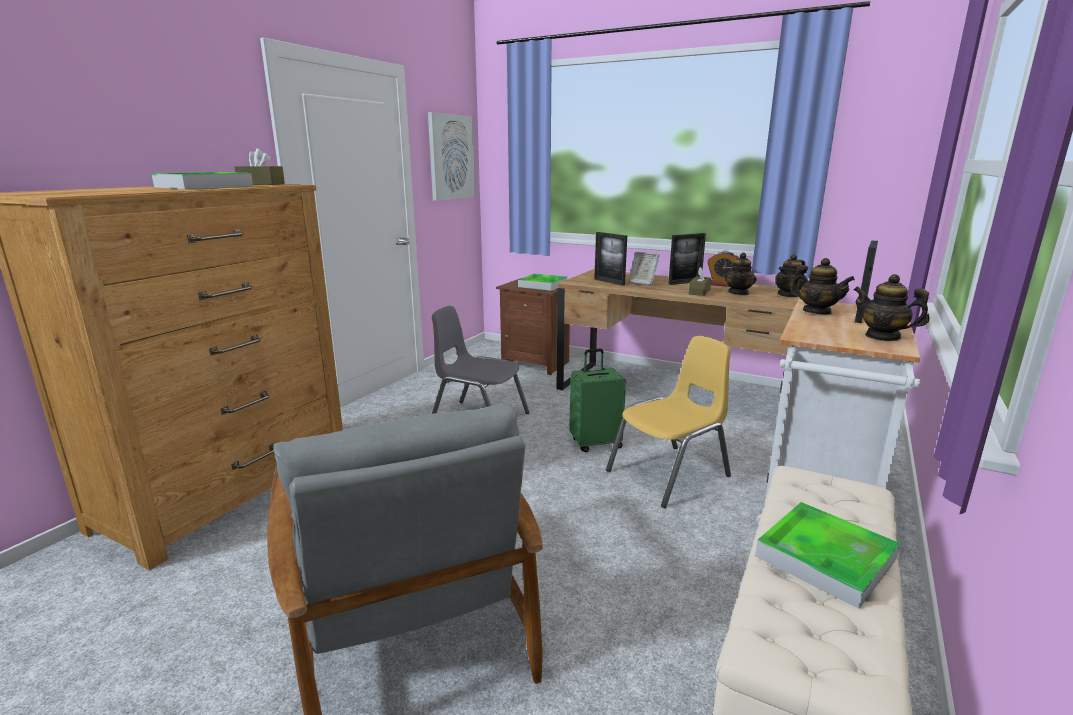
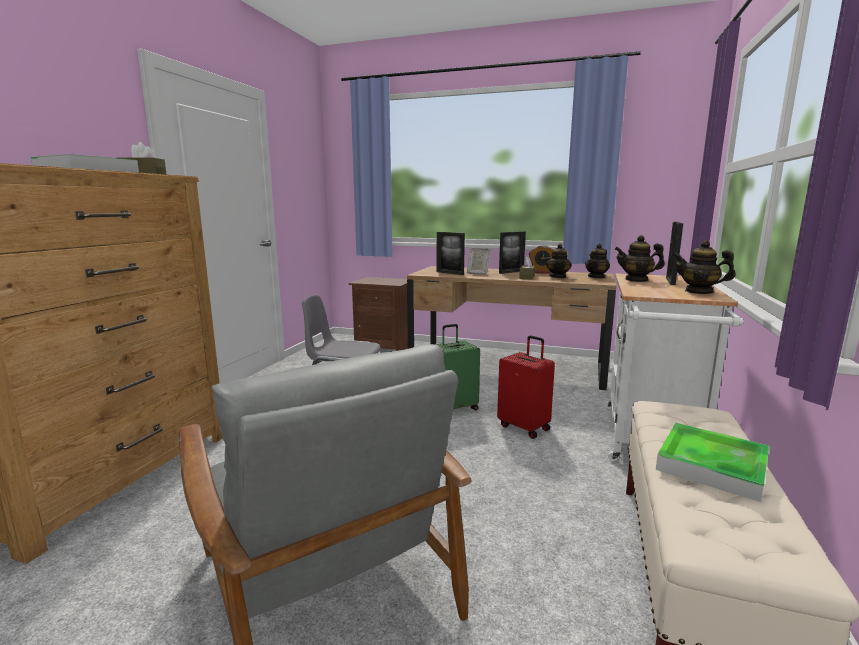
camera: 10 degrees left, 5 degrees down
(451, 157) = (303, 173): picture -> none
(542, 285) = (389, 280): tray -> none
(669, 474) = (524, 427): yellow chair -> red suitcase
(817, 312) = (636, 280): teapot -> teapot turned 150 degrees clockwise

